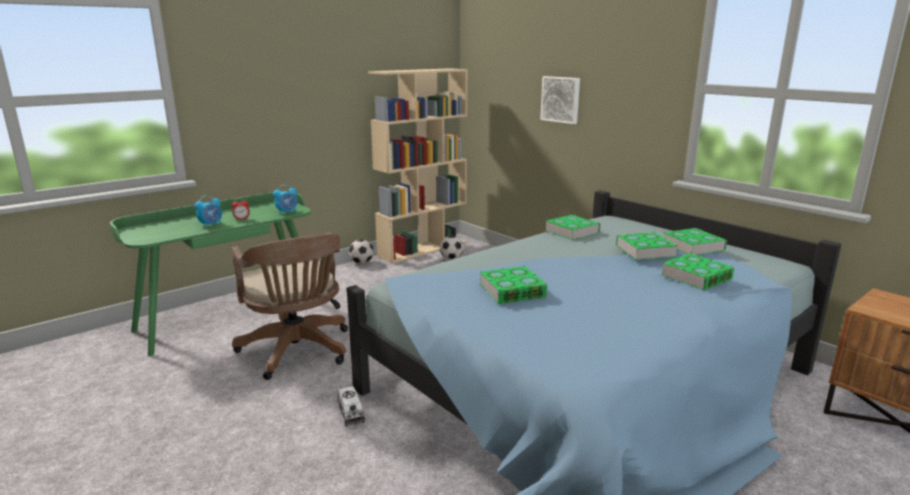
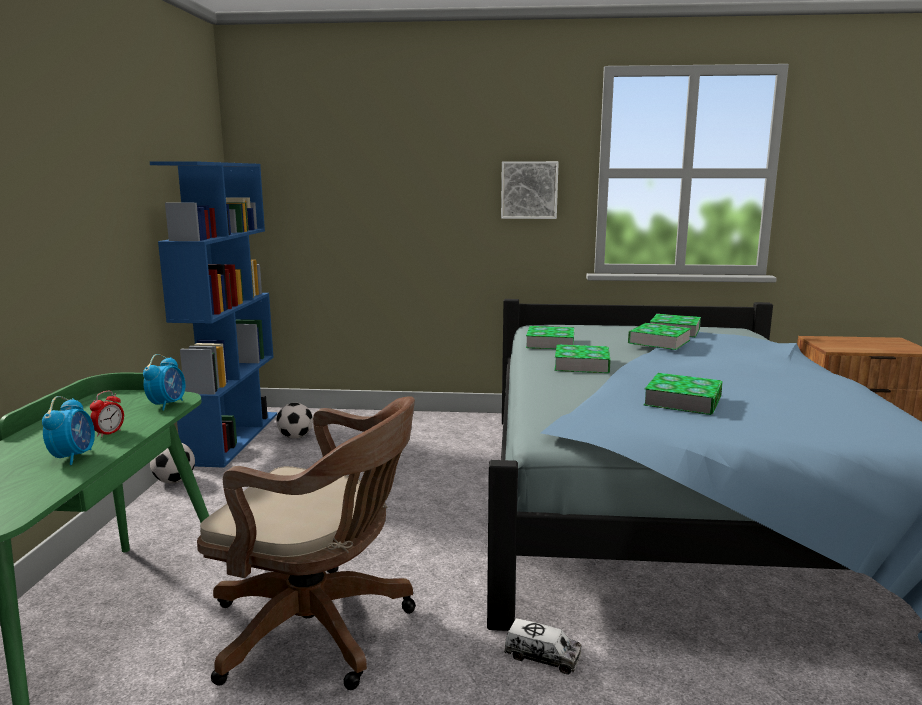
camera: 45 degrees left, 5 degrees down
(423, 249) = (233, 437): beige bookcase -> blue bookcase
(561, 99) = (419, 197): picture -> picture (529, 190)
(696, 277) = (744, 350): book -> book (582, 365)

